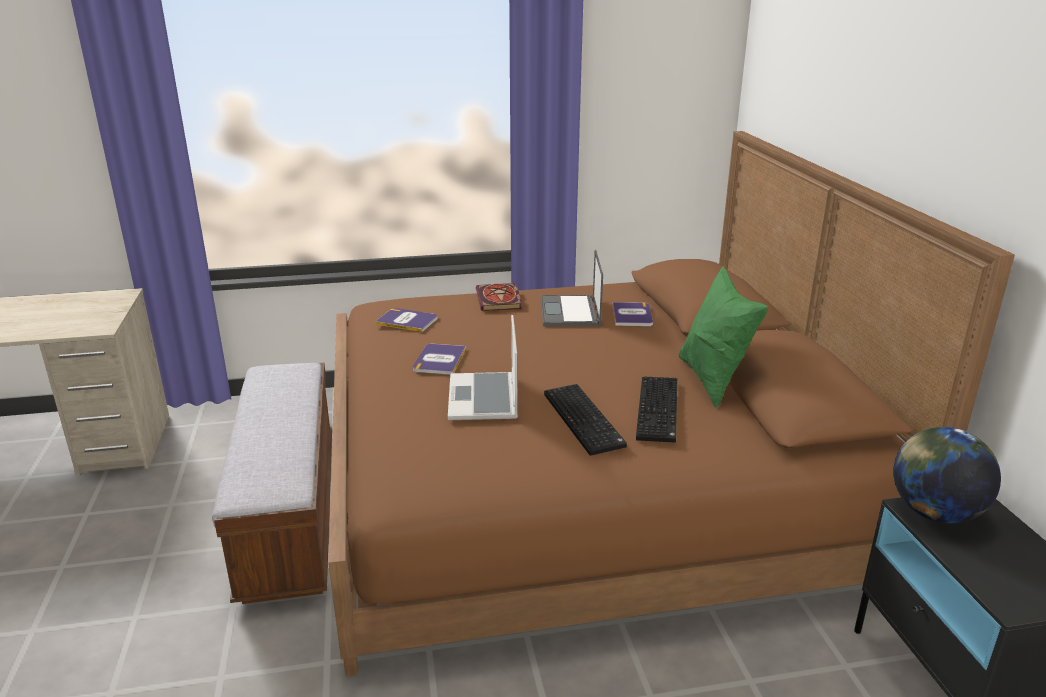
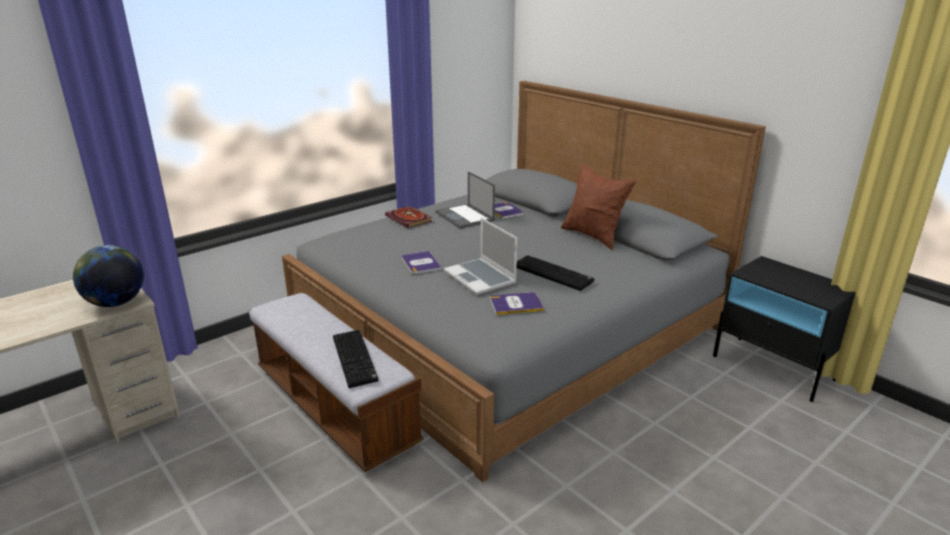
camera: 30 degrees left, 0 degrees up
(407, 321) = (363, 245): book -> book (516, 304)
(583, 479) = (507, 326): brown bed -> grey bed
(659, 411) = (586, 258): keyboard -> keyboard (356, 359)
(713, 381) = (593, 236): green pillow -> brown pillow
(934, 513) = (756, 272): globe -> globe (115, 303)

